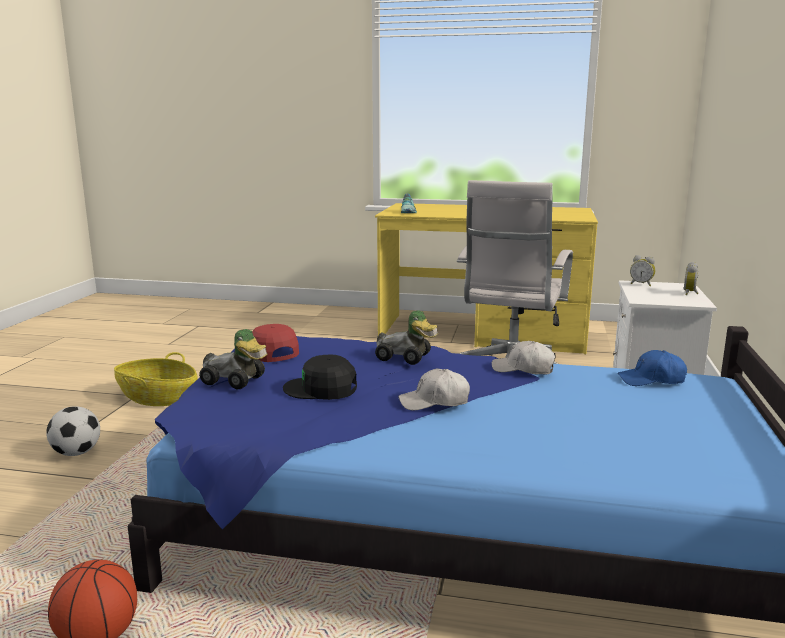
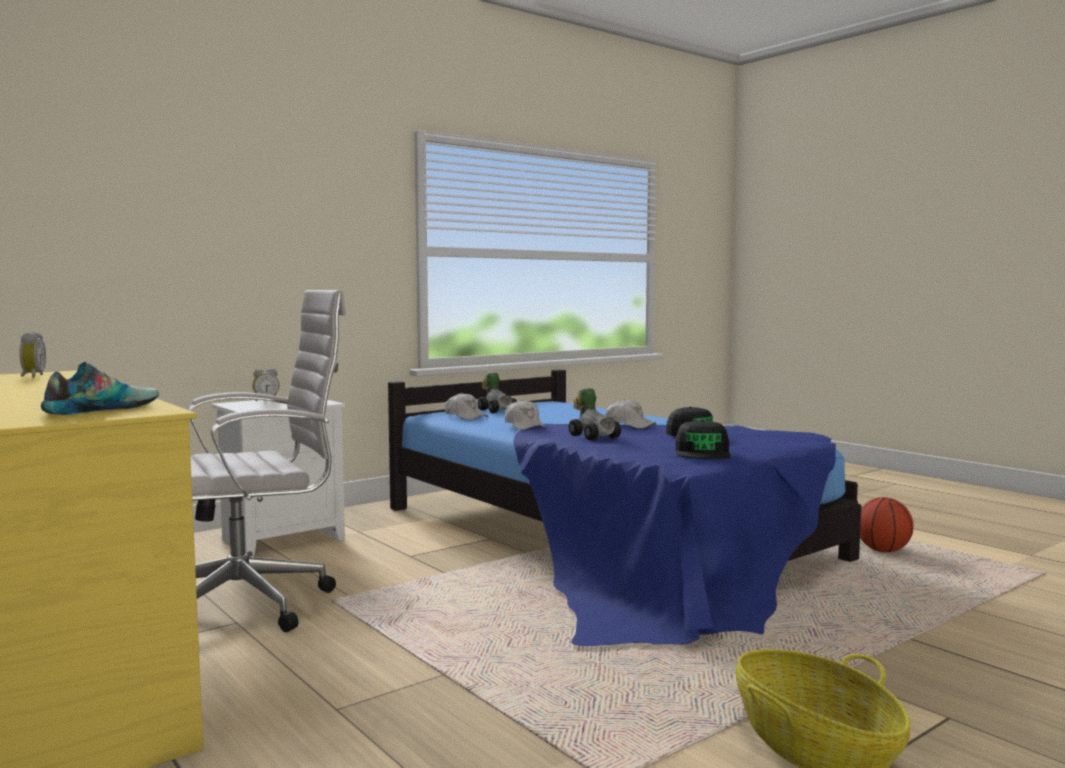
camera: 140 degrees left, 10 degrees down
(76, 453) = (951, 678): football -> none
(235, 382) = (759, 444): toy car -> toy car (497, 410)
(270, 352) = (702, 452): red cap -> black cap
(641, 284) = (250, 408): alarm clock -> alarm clock (31, 376)
(651, 380) = (465, 416): blue cap -> white cap

